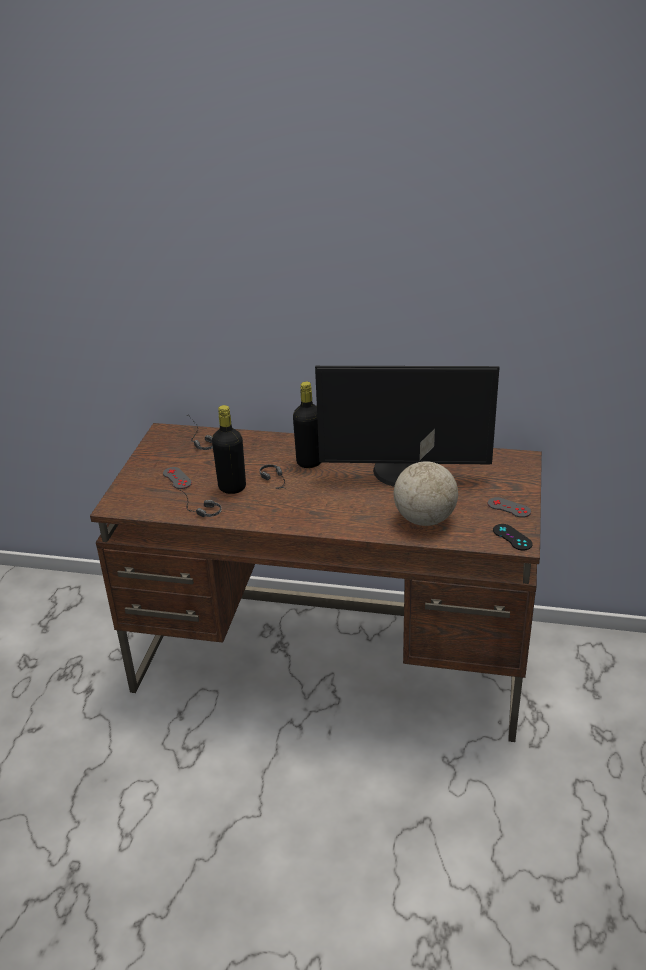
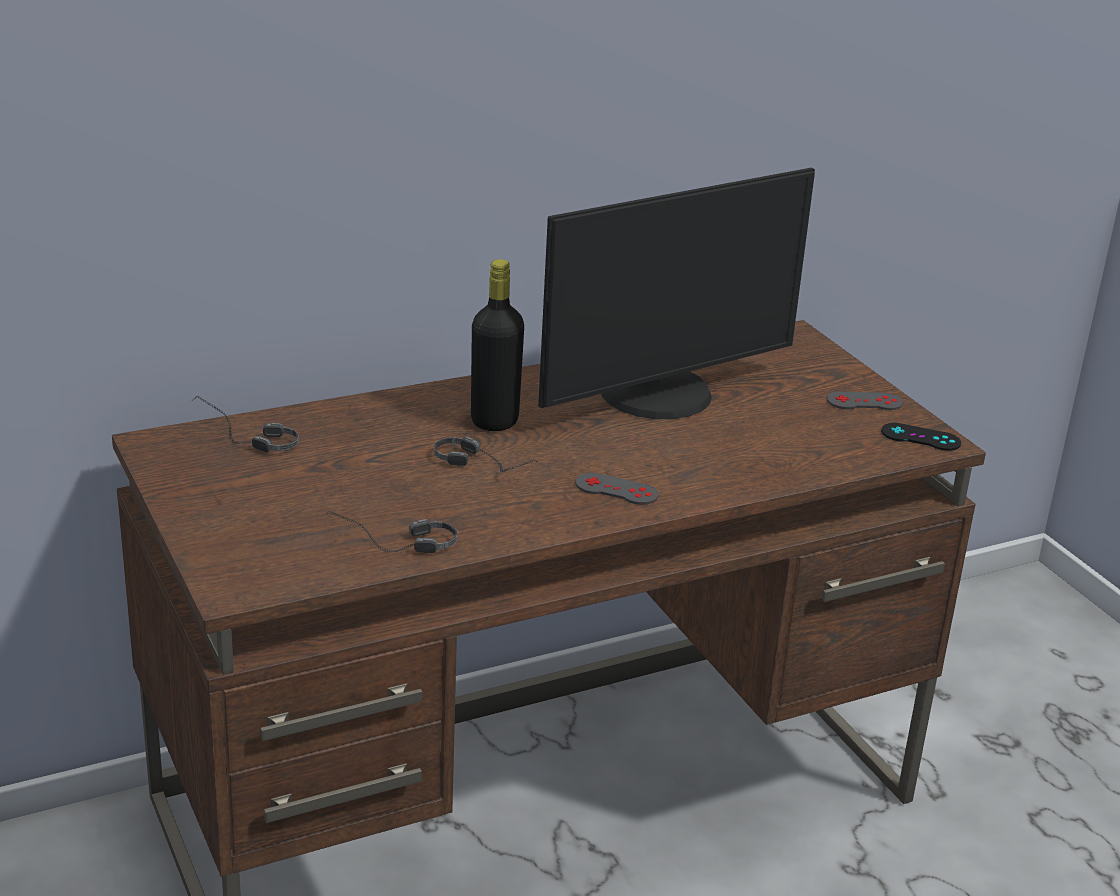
camera: 40 degrees left, 5 degrees down
(177, 478) = (293, 509): grey game controller -> grey game controller (616, 489)
(232, 487) = (417, 494): black bottle -> none
(425, 519) = (779, 449): globe -> none

